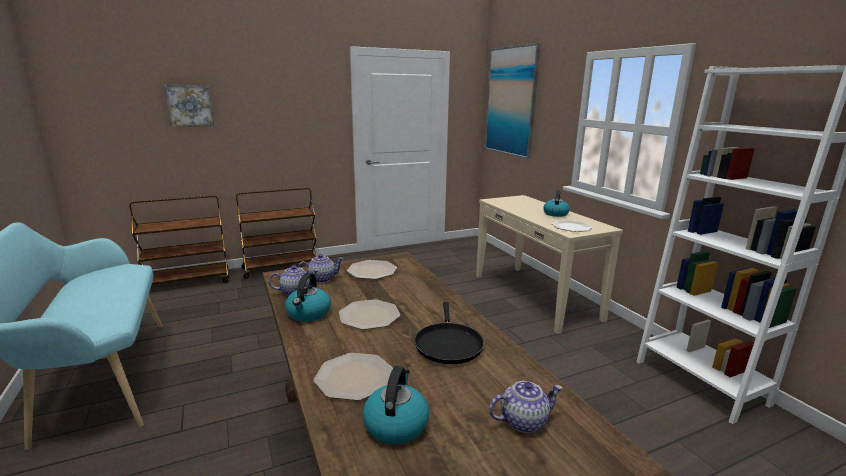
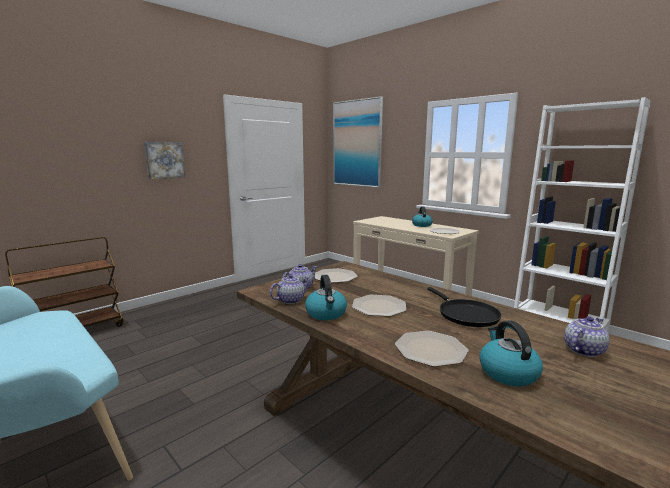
camera: 20 degrees left, 5 degrees down
(190, 105) = (70, 145): picture -> picture (164, 160)
(281, 267) = (170, 305): brown cart -> none

